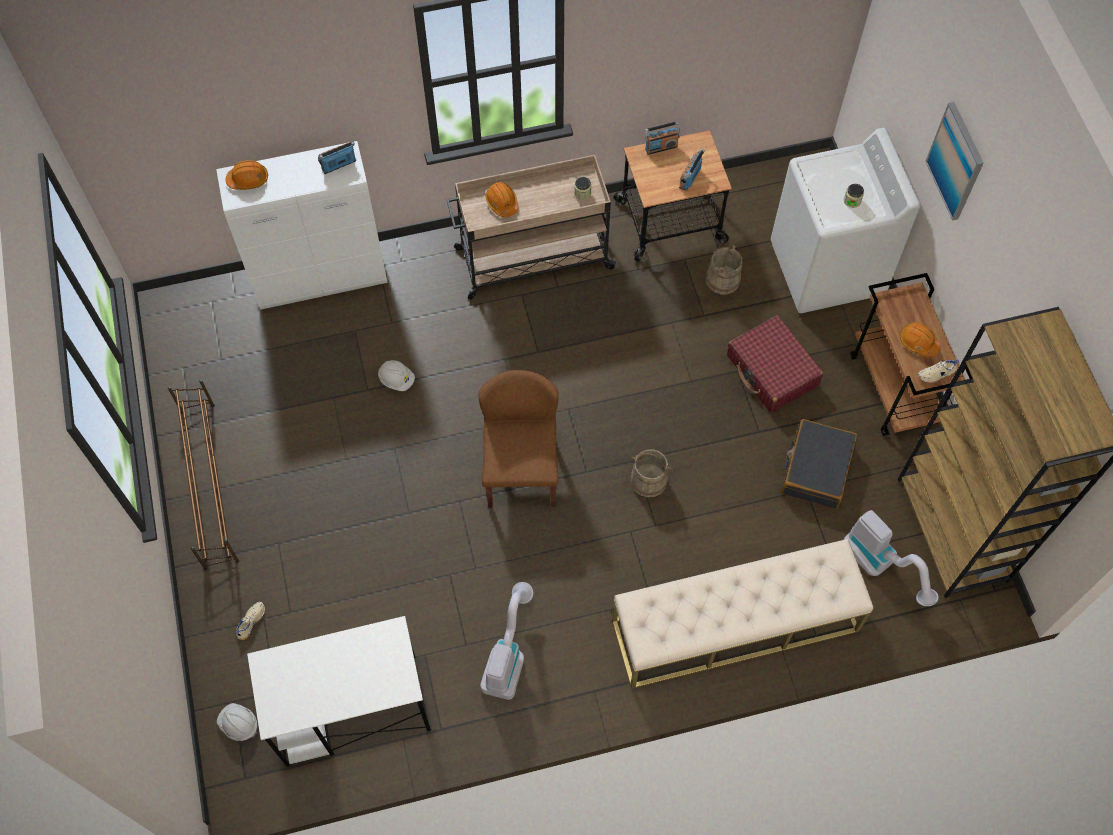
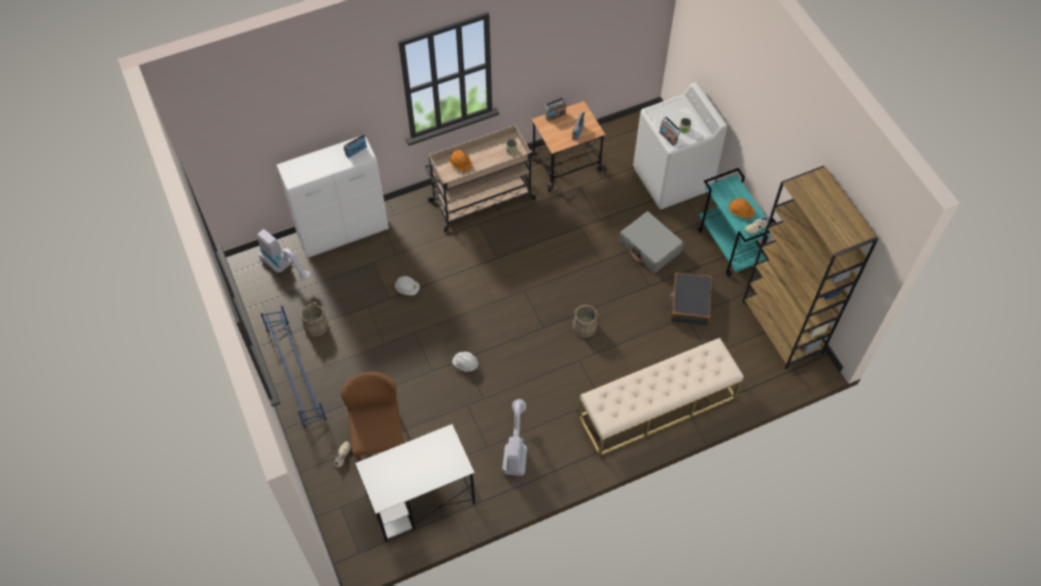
camera: 10 degrees left, 5 degrees down
(209, 483) = (296, 373): brown shoe rack -> blue shoe rack
(239, 724) = (348, 520): white hard hat -> white hard hat (465, 364)
(248, 179) = (299, 168): orange hard hat -> none
(521, 470) = (501, 333): brown chair -> brown chair (379, 440)
(722, 279) = (607, 195): beige bucket -> beige bucket (315, 326)
(772, 371) = (650, 247): red suitcase -> grey suitcase
(824, 210) = (668, 137): none -> radio
(881, 566) = (742, 356): vacuum cleaner -> vacuum cleaner (284, 267)
(895, 389) = (730, 247): brown cart -> turquoise cart
(956, 161) = (745, 93): picture -> none

